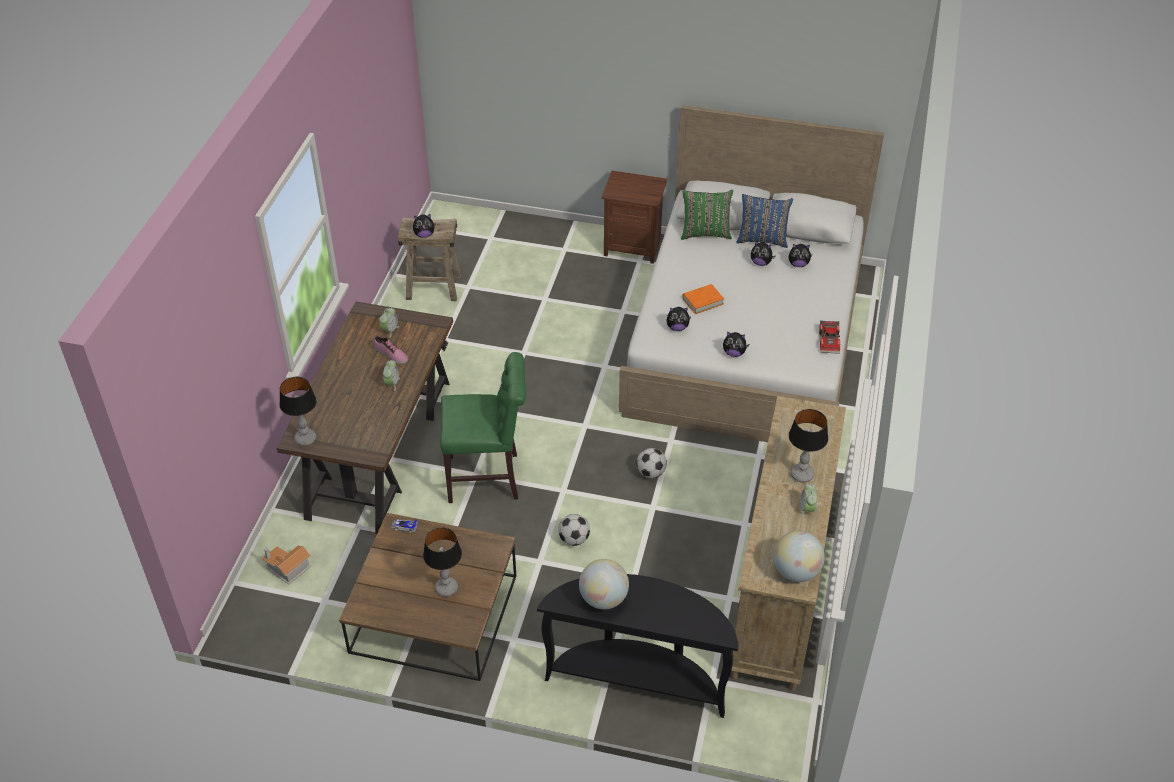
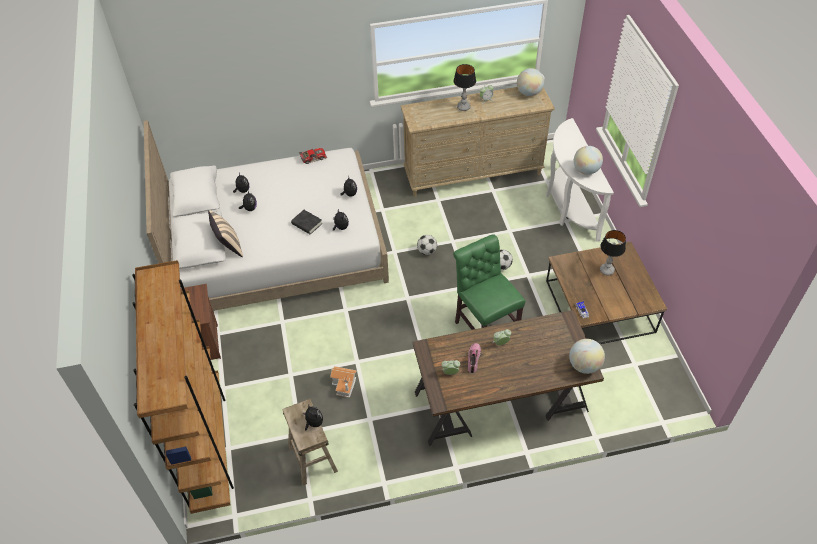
camera: 115 degrees left, 5 degrees up
(287, 568) = (630, 398): toy house -> toy house (345, 385)
(305, 438) = (584, 365): table lamp -> globe
(503, 226) = (208, 446): none -> brown bookcase
(638, 678) = (568, 207): black console table -> white console table
(702, 301) = (307, 224): orange book -> black book
(705, 233) = (228, 247): green pillow -> beige pillow
(762, 239) = (222, 215): blue pillow -> none

